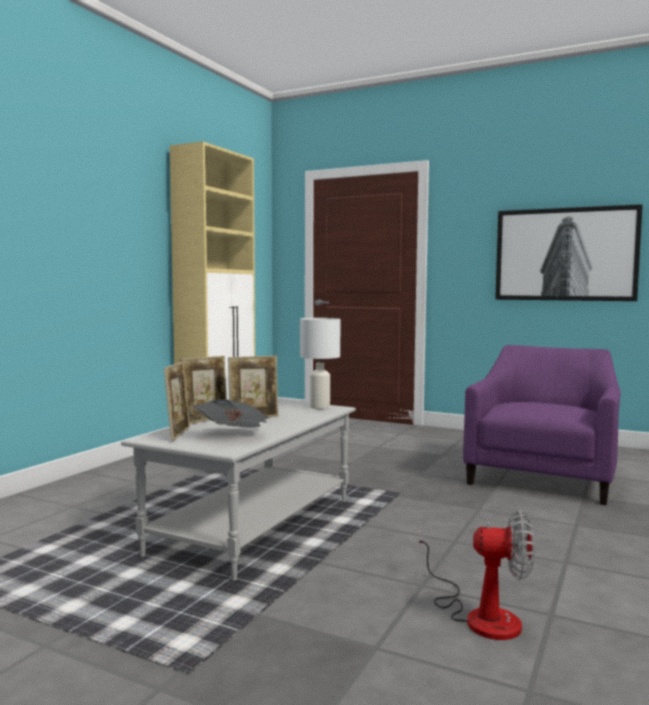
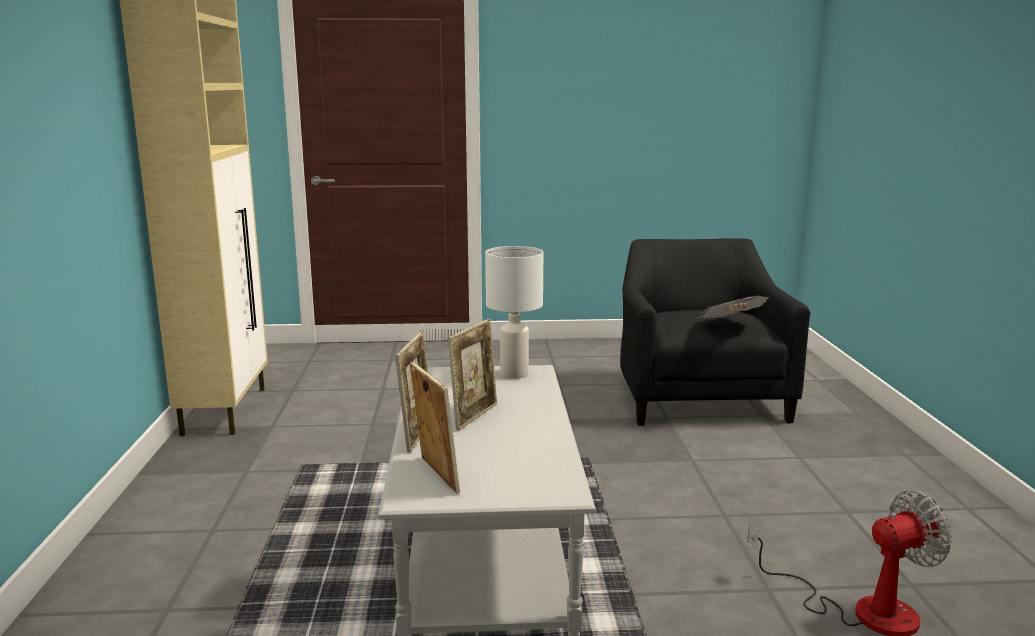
camera: 30 degrees left, 10 degrees up
(234, 435) = (514, 459): newspaper -> newspaper (730, 325)
(542, 478) = (698, 398): purple armchair -> black armchair
(565, 254) = (658, 113): picture -> none

